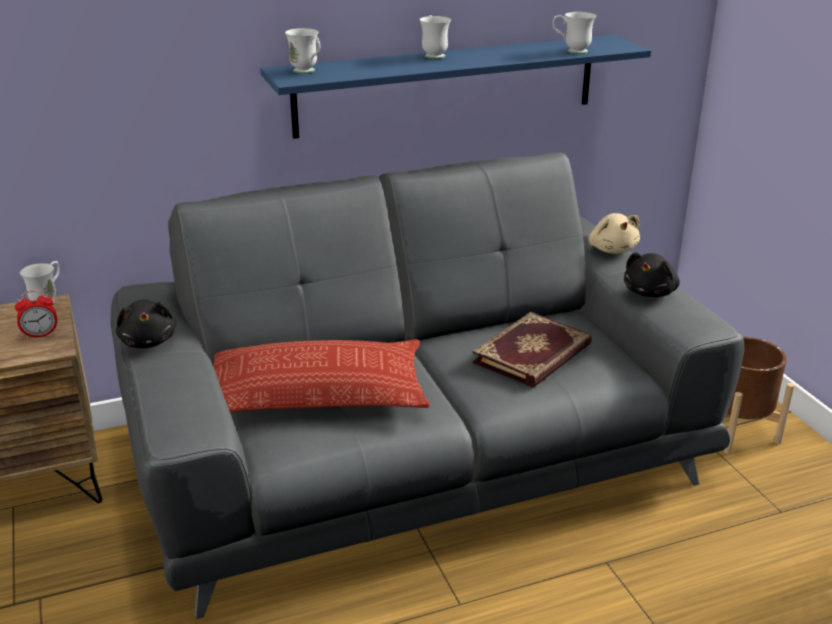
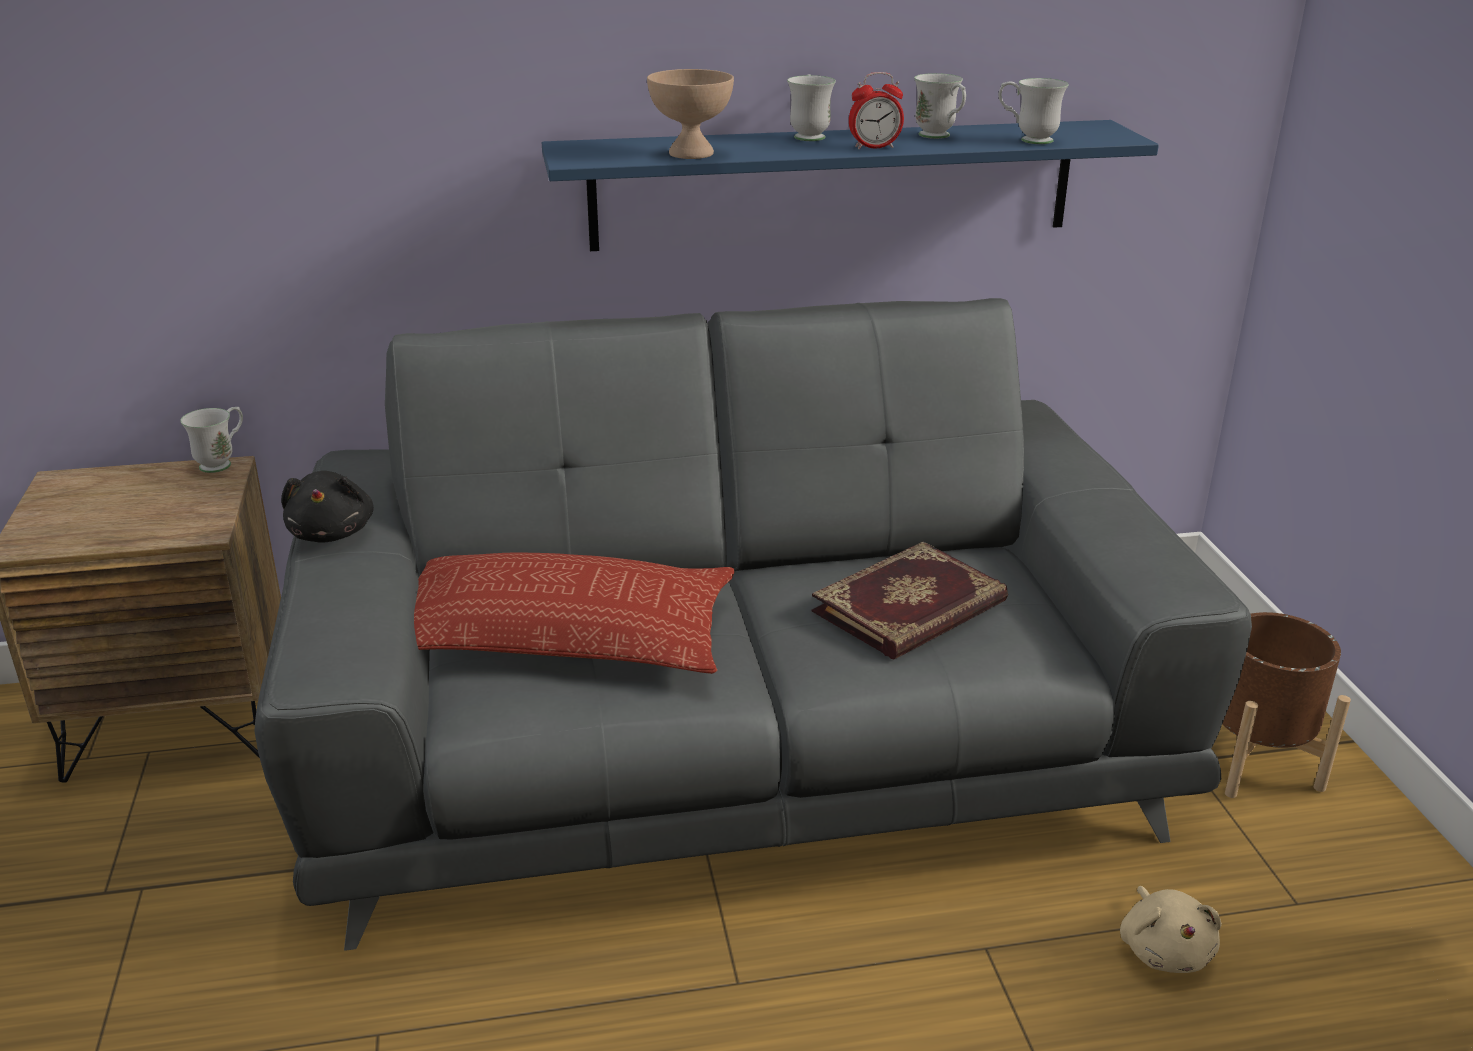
camera: 10 degrees right, 0 degrees up
(40, 335) = (192, 510): alarm clock -> alarm clock (874, 147)
(307, 72) = (605, 150): white mug -> white mug (939, 137)
(365, 71) = (691, 154): none -> beige bowl
(612, 249) = (1075, 456): beige plush toy -> beige plush toy (1164, 949)
(650, 292) = (1114, 528): black plush toy -> none

